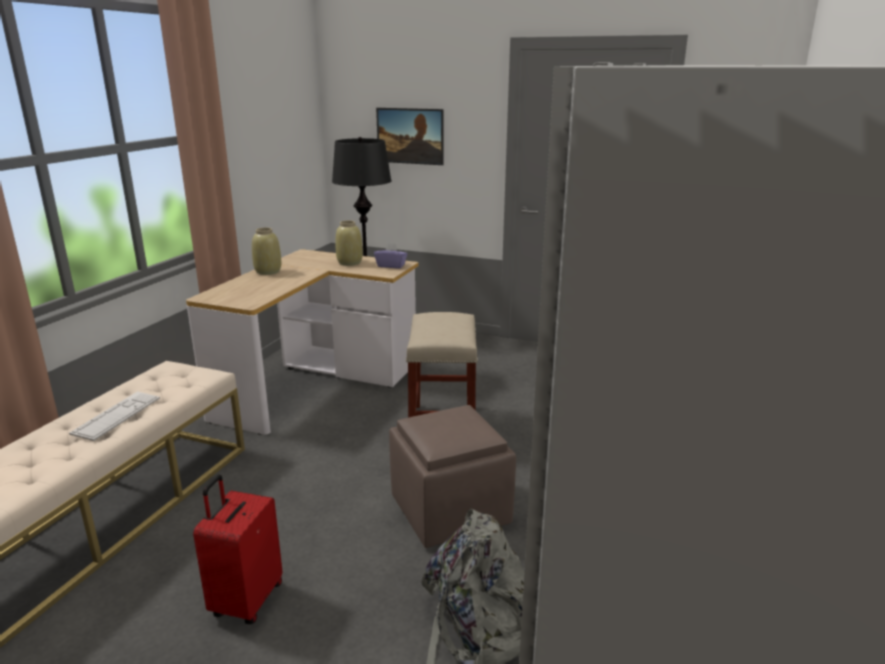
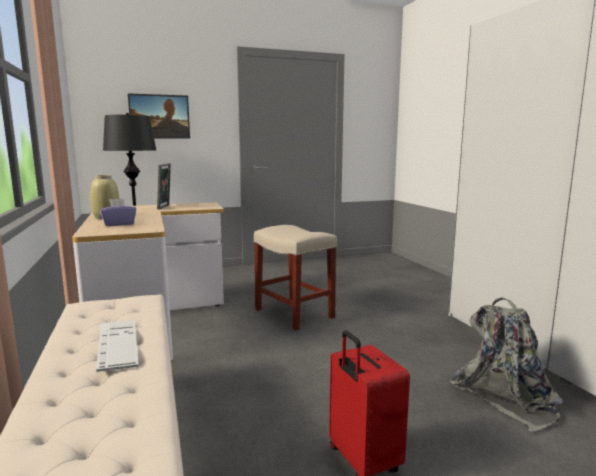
camera: 40 degrees left, 10 degrees down
(349, 262) = (165, 207): beige vase -> picture frame
(391, 266) = (203, 205): purple tissue box -> purple tissue box (119, 224)
(451, 511) = (382, 349): brown ottoman -> none

